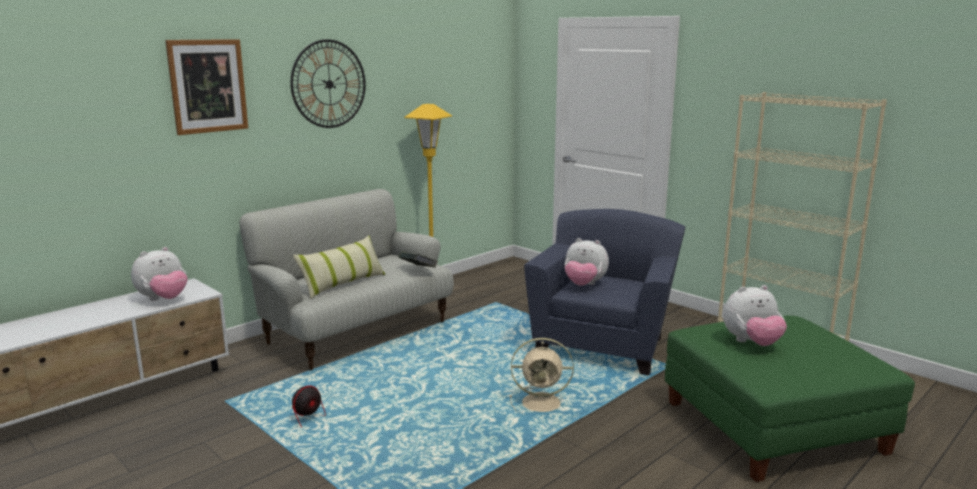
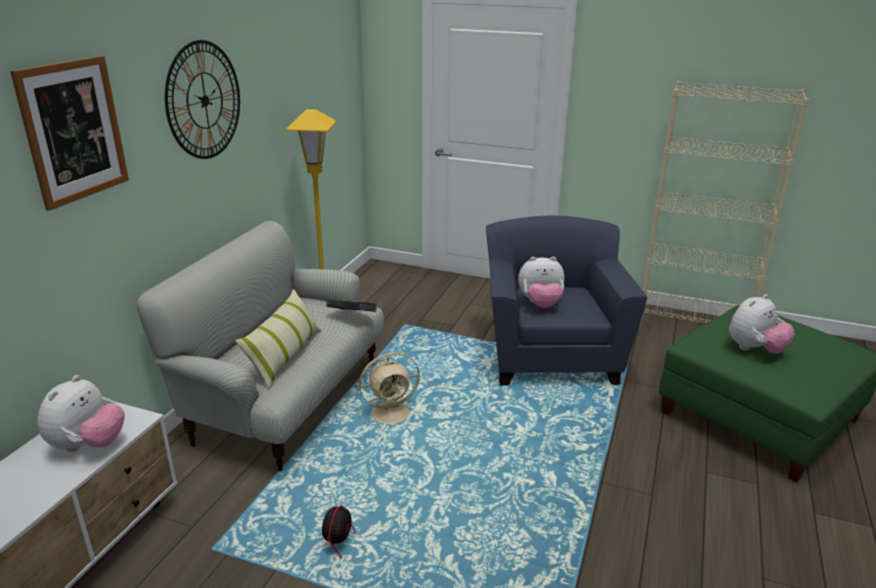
camera: 25 degrees left, 10 degrees up
(543, 403) = (558, 445): beige fan -> beige fan (392, 412)

